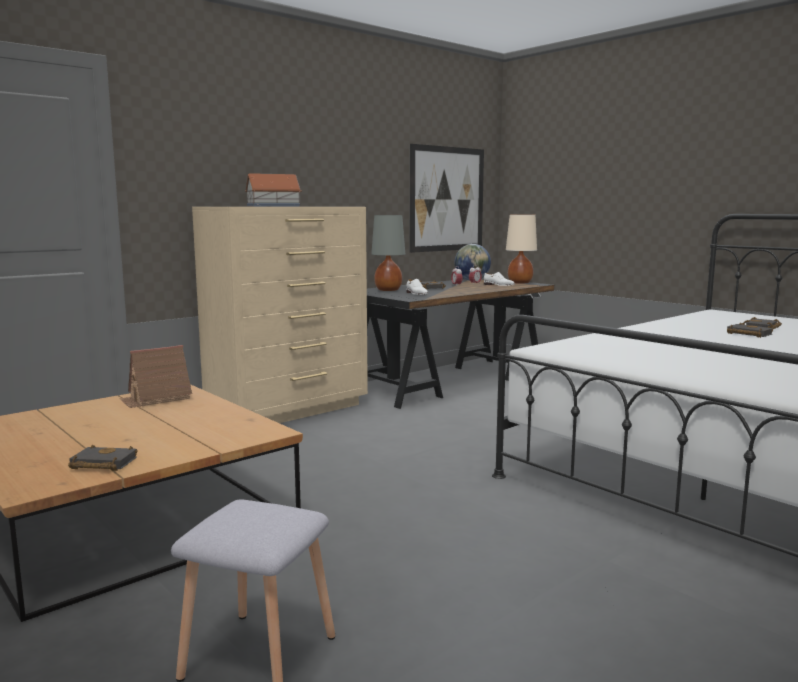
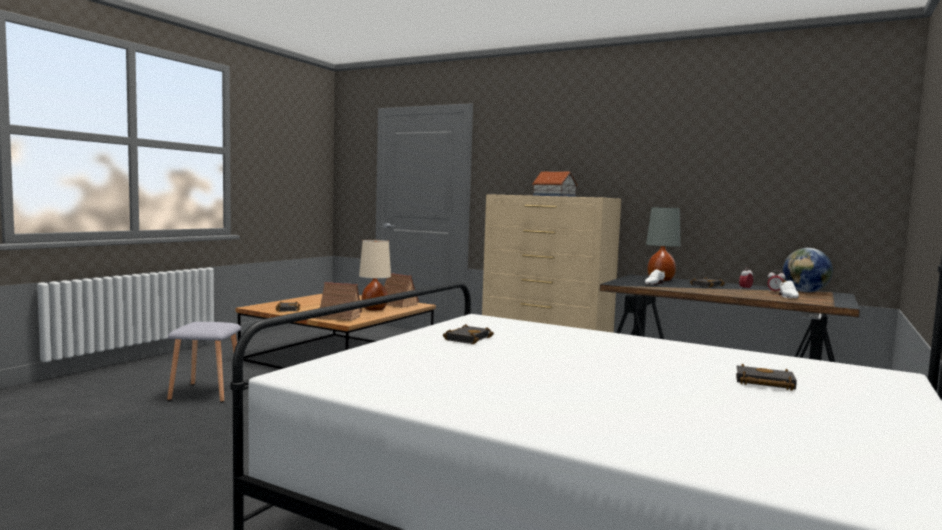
camera: 70 degrees right, 5 degrees down
(227, 435) = (338, 317): none -> toy house
(447, 199) = (797, 195): picture -> none
(519, 283) = (833, 301): beige table lamp -> beige table lamp (374, 309)
(747, 334) = (689, 373): black book -> black book (467, 338)

